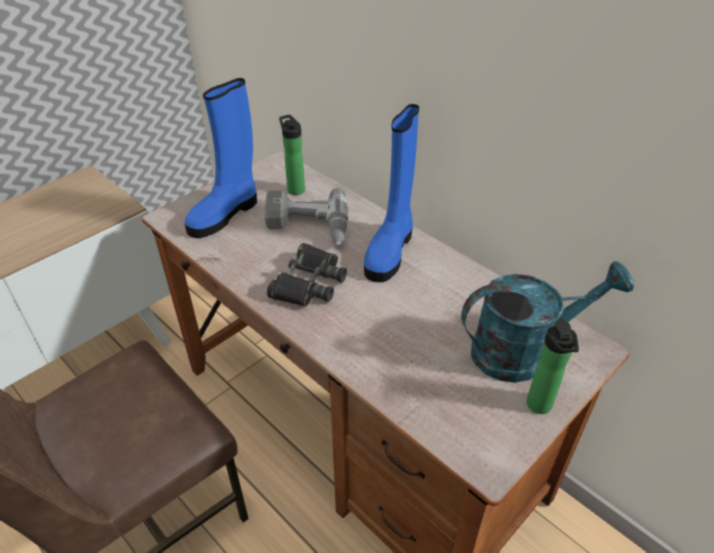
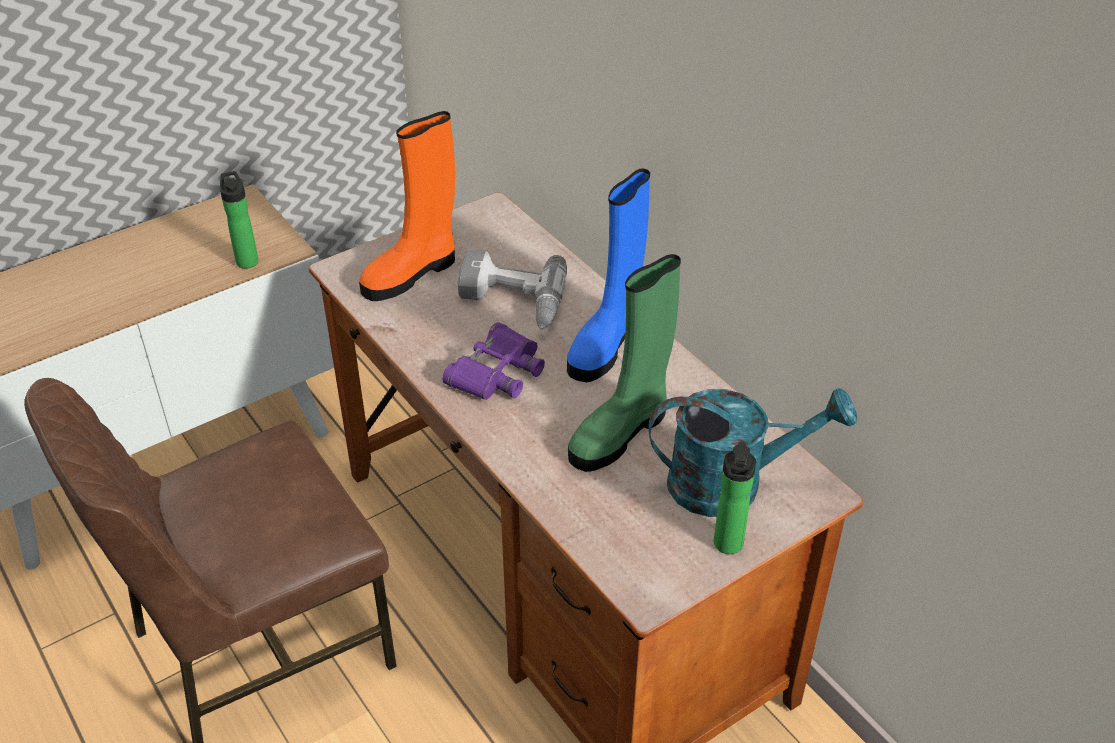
camera: 10 degrees right, 0 degrees up
(225, 214) = (412, 273): blue boot -> orange boot
(295, 188) = (506, 248): bottle -> bottle (246, 260)
(308, 282) = (496, 372): black binoculars -> purple binoculars
(421, 320) = (621, 433): none -> green boot

